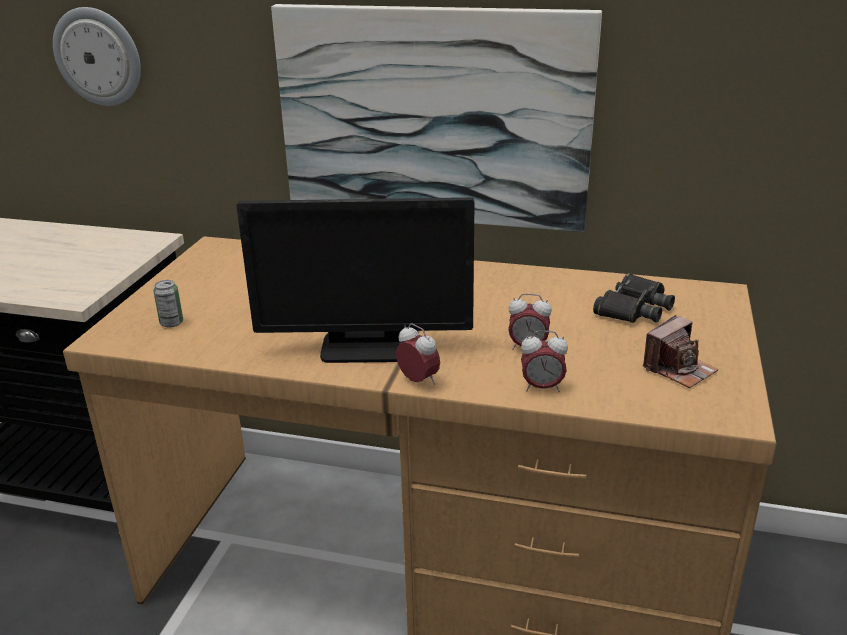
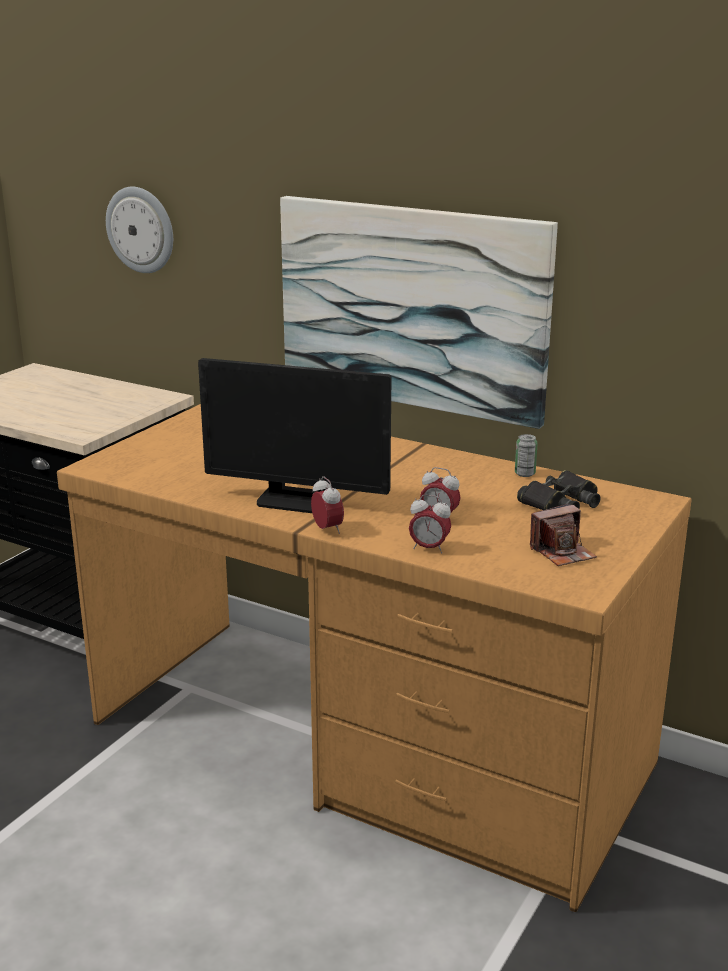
camera: 15 degrees right, 5 degrees down
(171, 323) = (150, 462): can -> can (524, 474)

